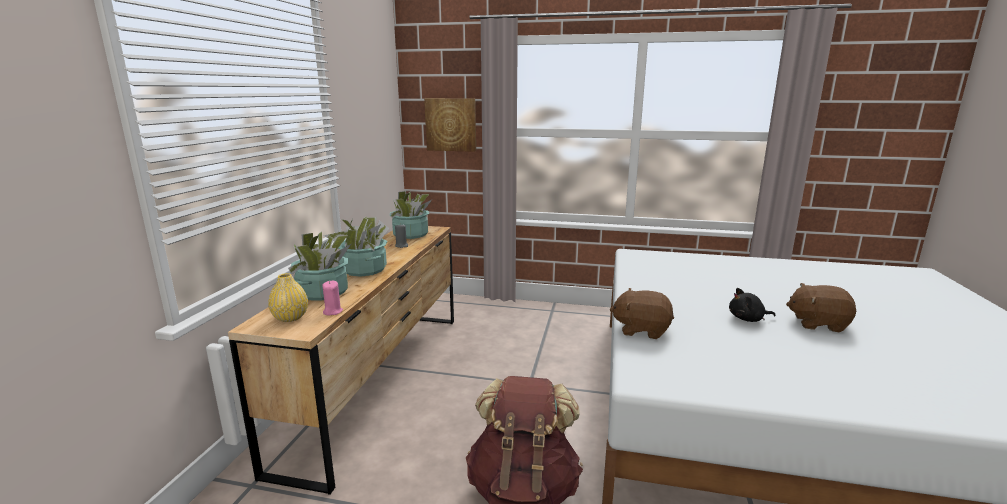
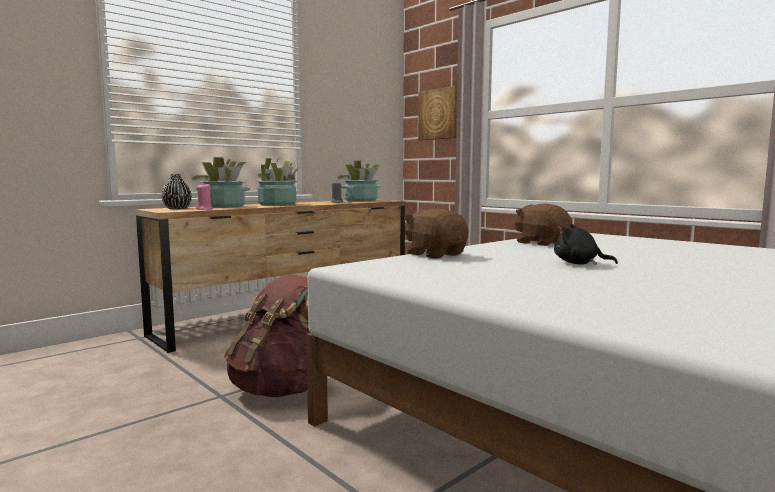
camera: 35 degrees right, 10 degrees down
(290, 317) = (177, 209): yellow vase -> black vase
(817, 323) = (672, 275): brown plush toy -> brown plush toy (541, 243)

